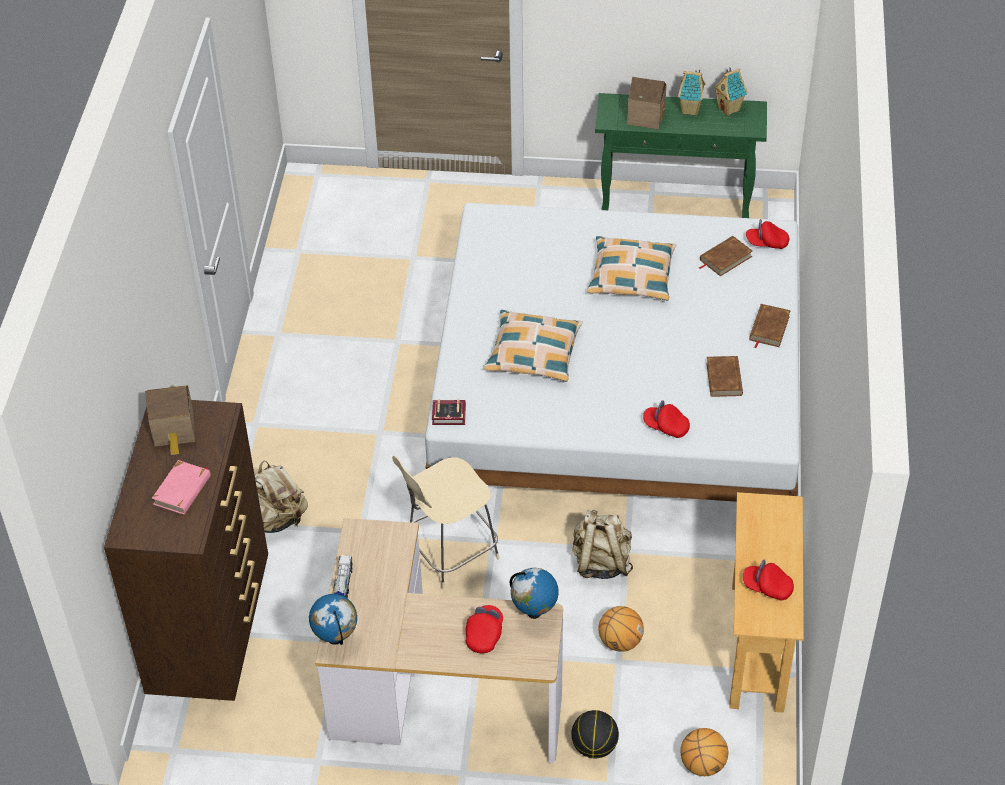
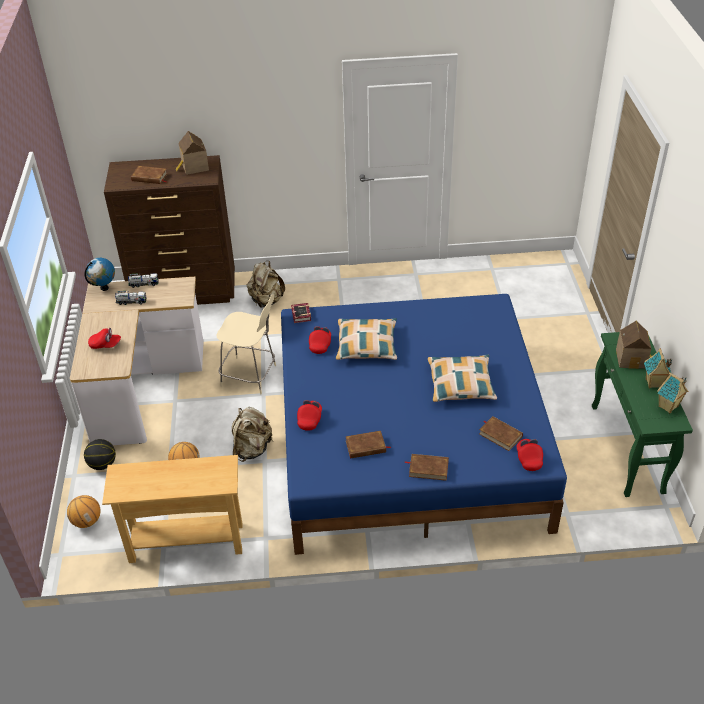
camera: 80 degrees right, 5 degrees down
(182, 490) = (149, 177): pink book -> brown book
(385, 601) = (131, 302): none -> toy truck
(449, 553) = (250, 376): beige chair -> beige chair turned 150 degrees clockwise
(534, 612) = (122, 363): globe -> none
(617, 395) = (408, 439): white bed -> blue bed
(767, 587) = (148, 479): red cap -> red cap (320, 344)

